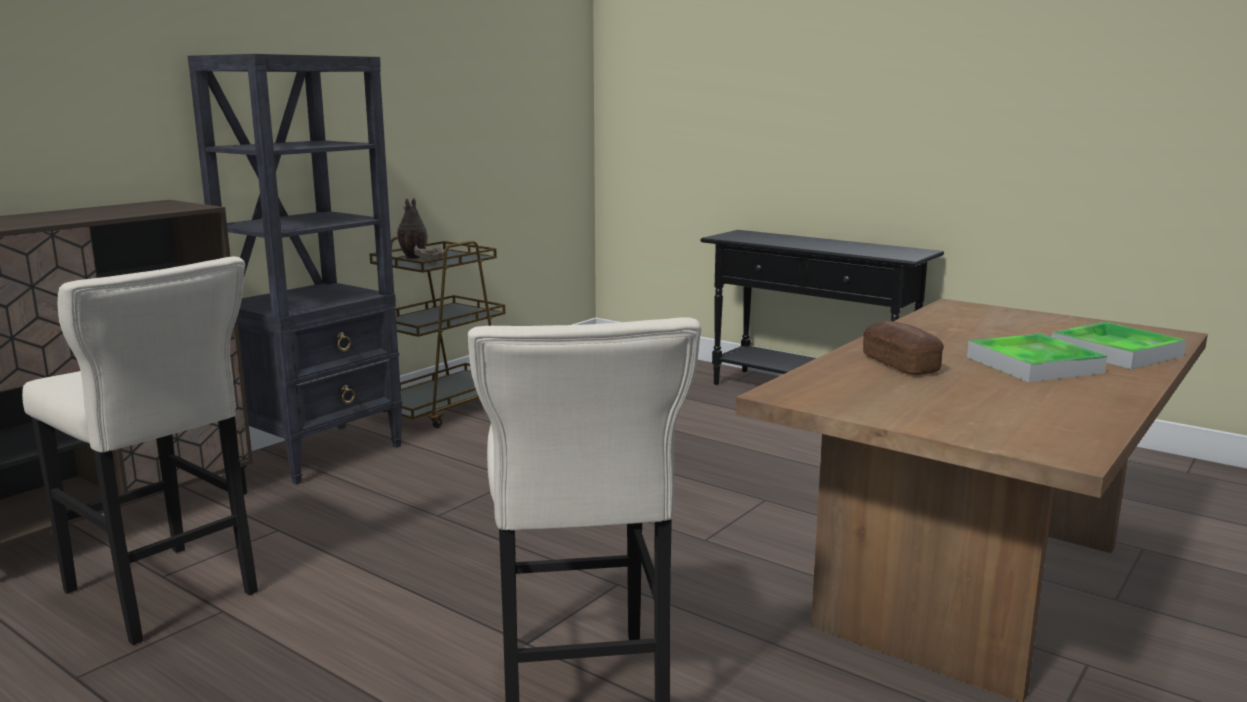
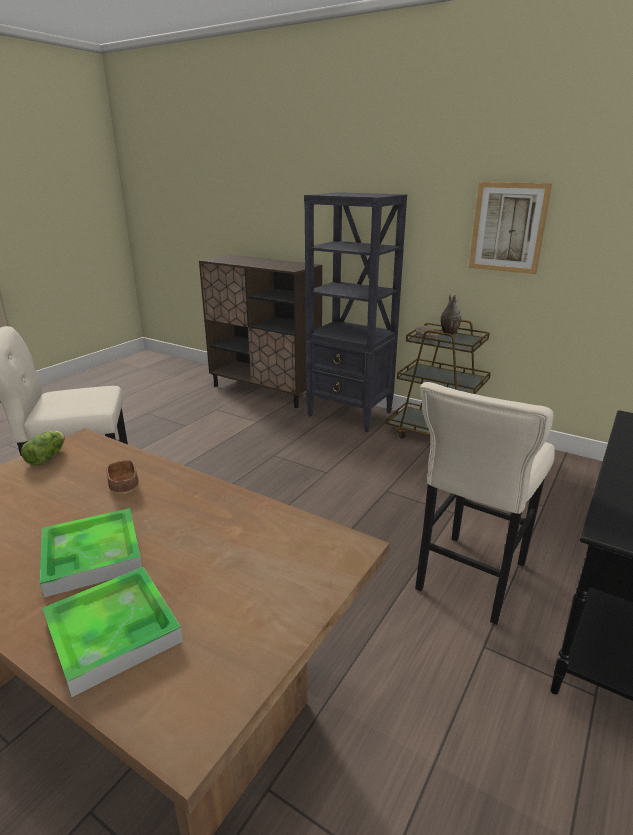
camera: 85 degrees right, 10 degrees up
(164, 596) = (200, 413): beige stool -> beige stool (469, 580)
(432, 100) = (508, 228): none -> picture
(840, 403) = (48, 456): none -> lettuce
(900, 364) = (124, 486): bread -> brown bowl

